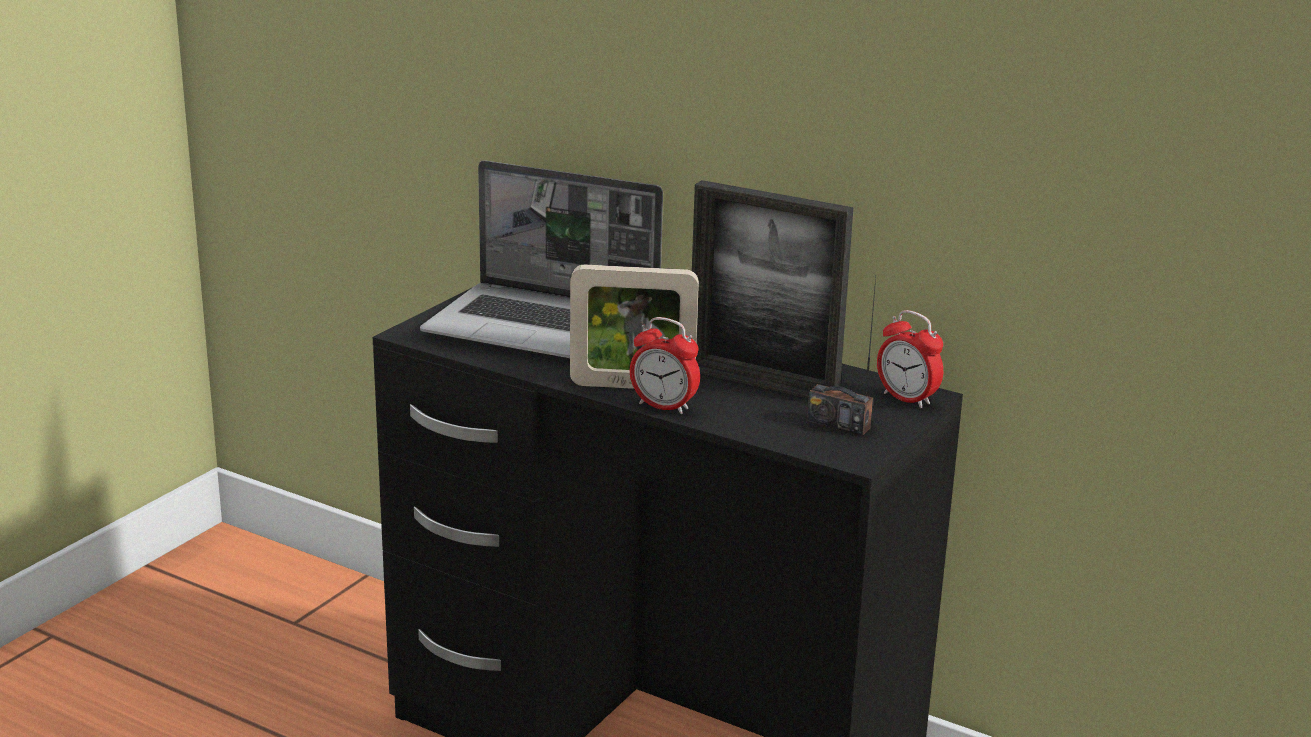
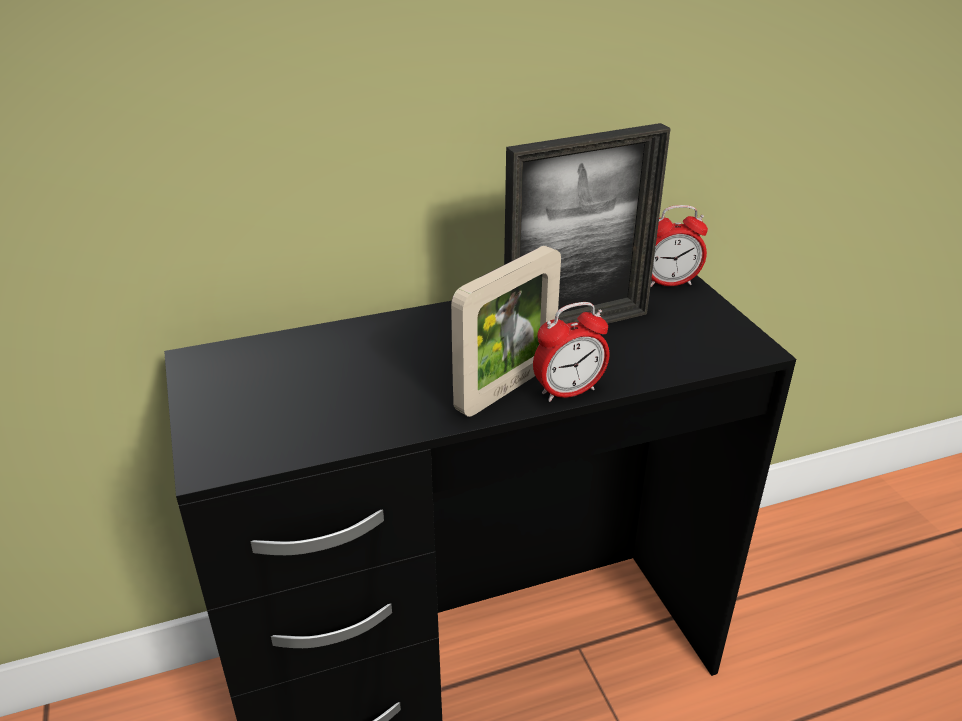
camera: 50 degrees left, 10 degrees up
(545, 329) = (325, 377): laptop -> none
(838, 424) = (687, 328): radio -> none

